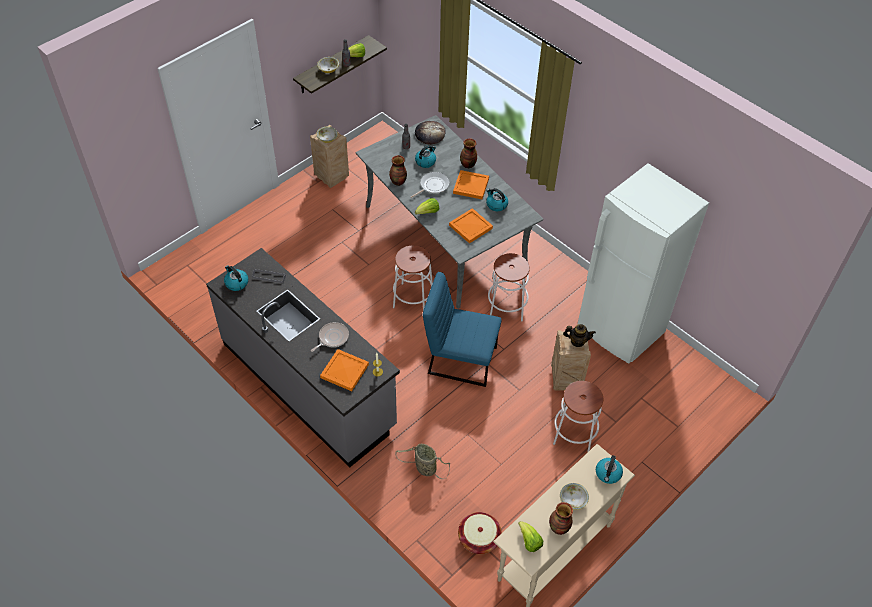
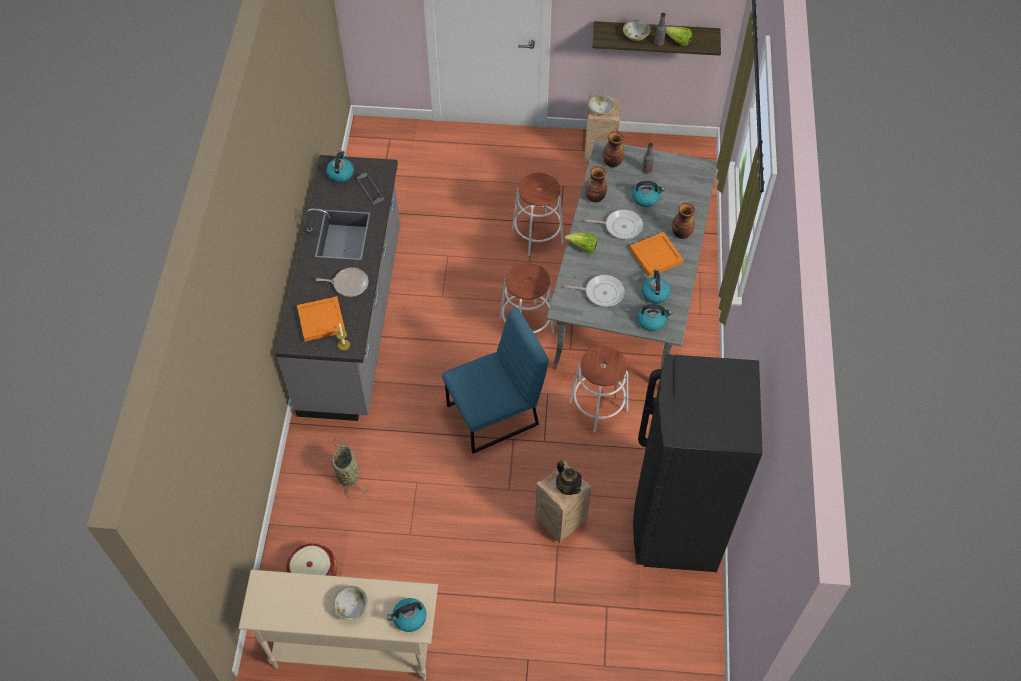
camera: 50 degrees right, 5 degrees up
(430, 134) = (685, 175): bread -> none
(460, 359) = (495, 414): blue chair -> blue chair turned 90 degrees clockwise
(470, 227) = (601, 292): orange tray -> frying pan
(514, 219) = (652, 321): none -> kettle
(529, 541) = (274, 600): lettuce -> none
(559, 528) = (309, 615): vase -> vase (612, 162)
(574, 433) = (503, 573): white stool -> white stool (537, 235)
(620, 329) = (675, 527): white fridge -> black fridge

